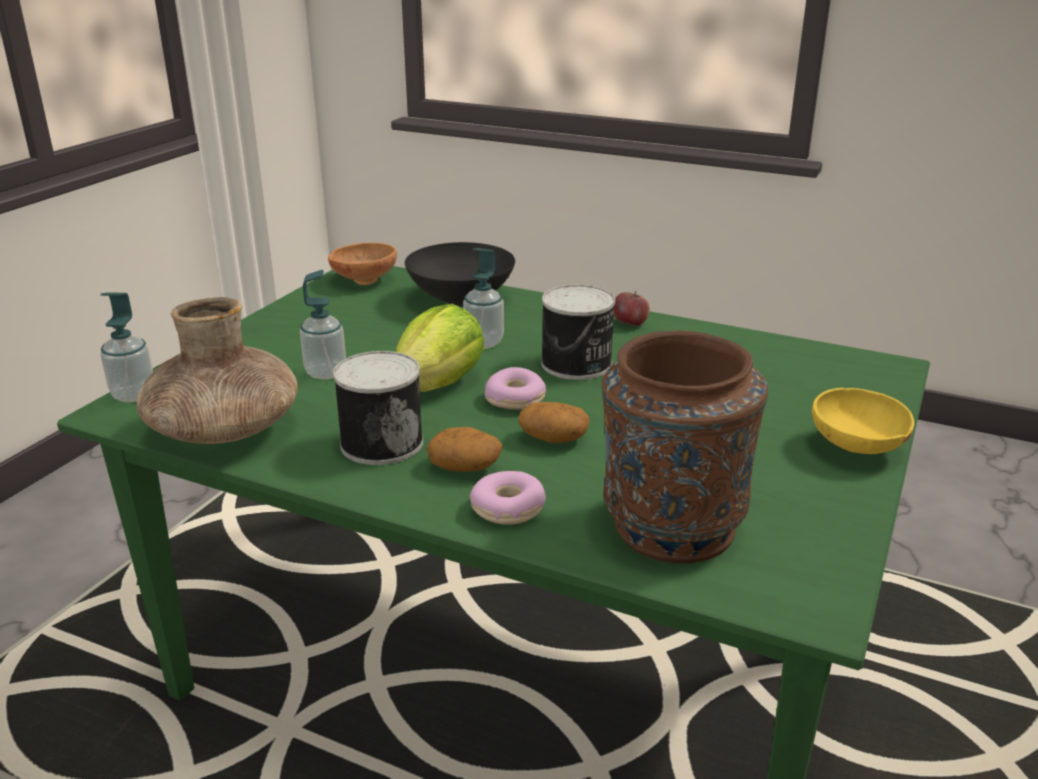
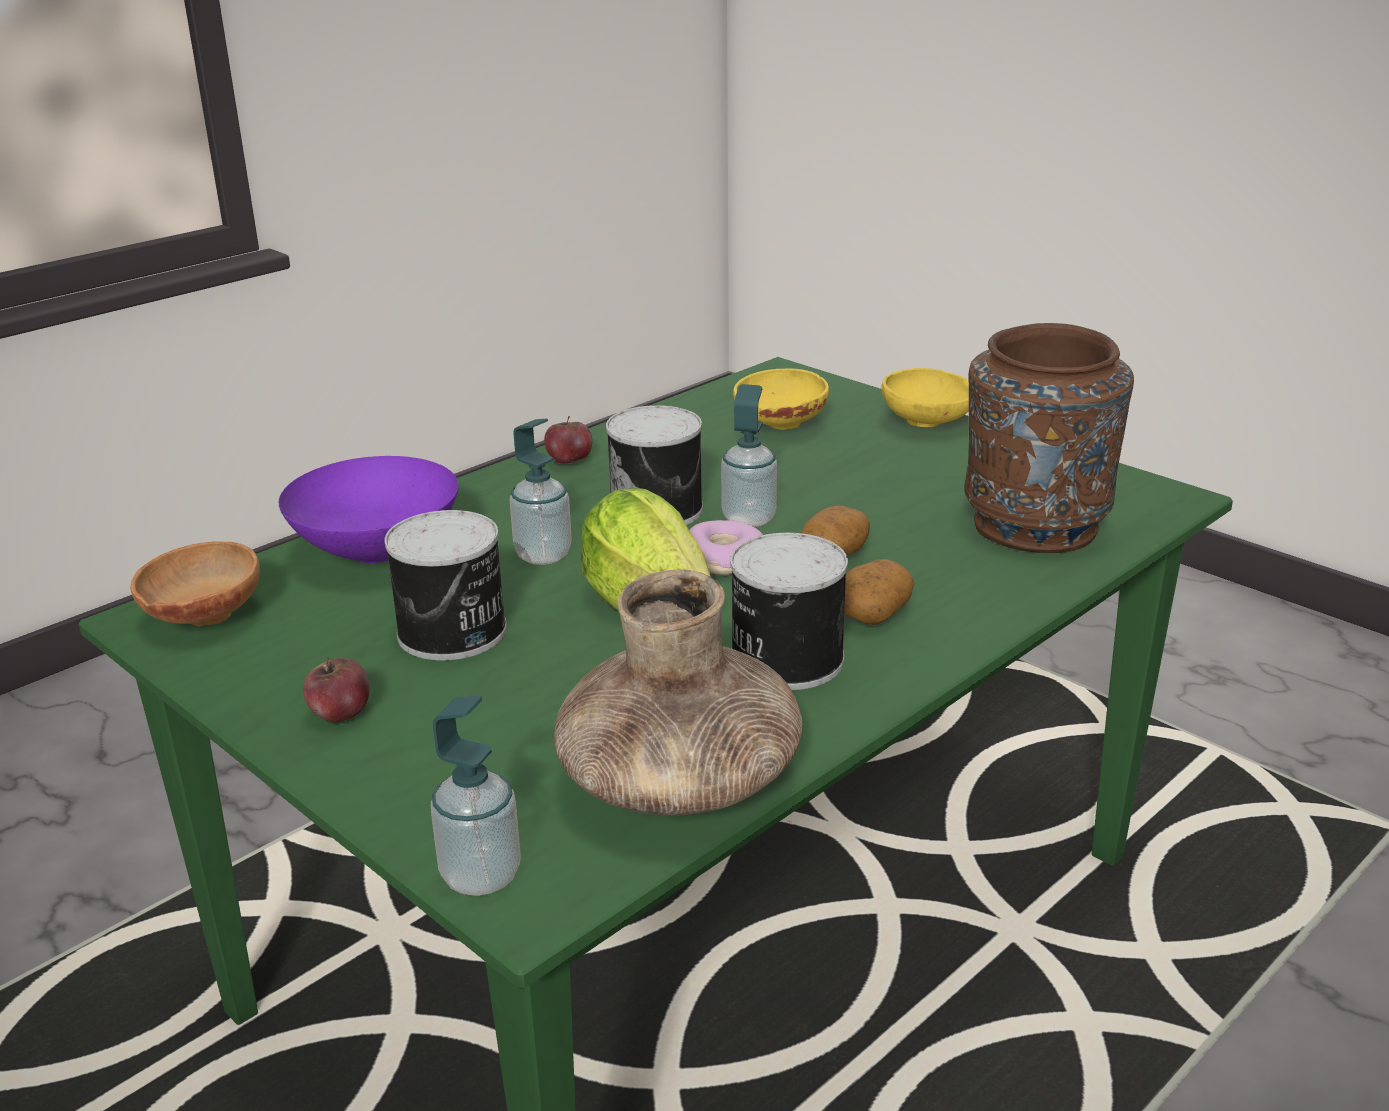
camera: 70 degrees left, 0 degrees up
(278, 330) = (340, 714): none -> apple
(325, 372) = (542, 682): soap dispenser -> soap dispenser (749, 519)
(373, 338) = (454, 633): none -> can
(460, 298) = (374, 550): black bowl -> purple bowl
(508, 508) = (973, 601): donut -> none
(774, 382) = (778, 425): none -> yellow bowl

